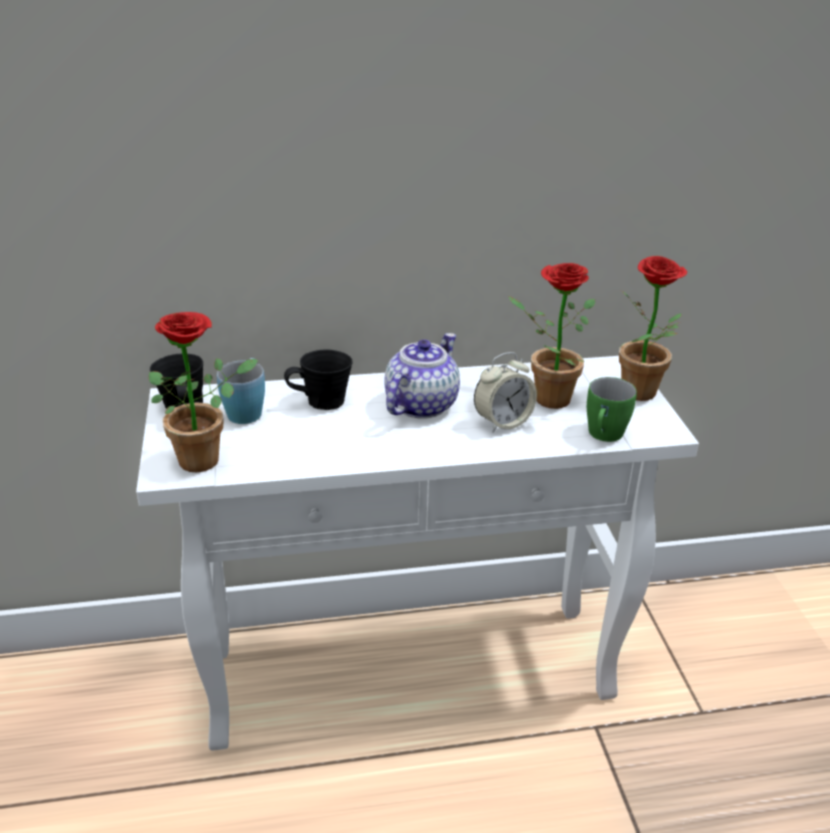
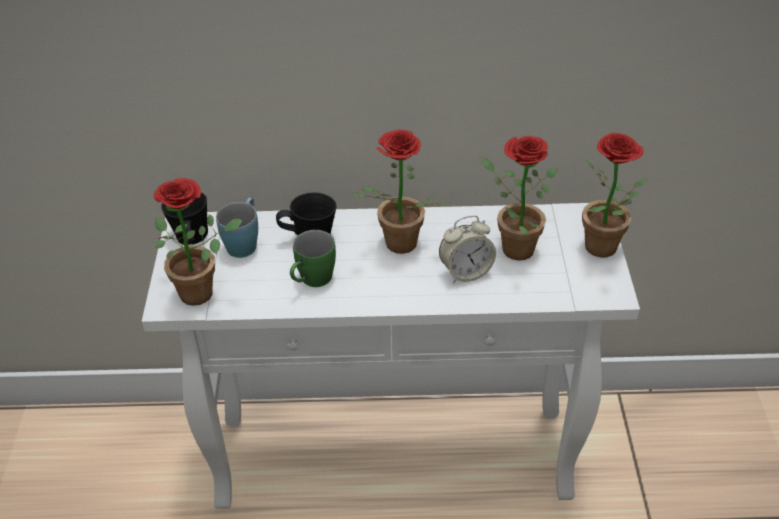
camera: 10 degrees right, 10 degrees up
(420, 404) = (397, 247): teapot -> potted plant
(603, 436) = (553, 295): green mug -> green mug (312, 281)

